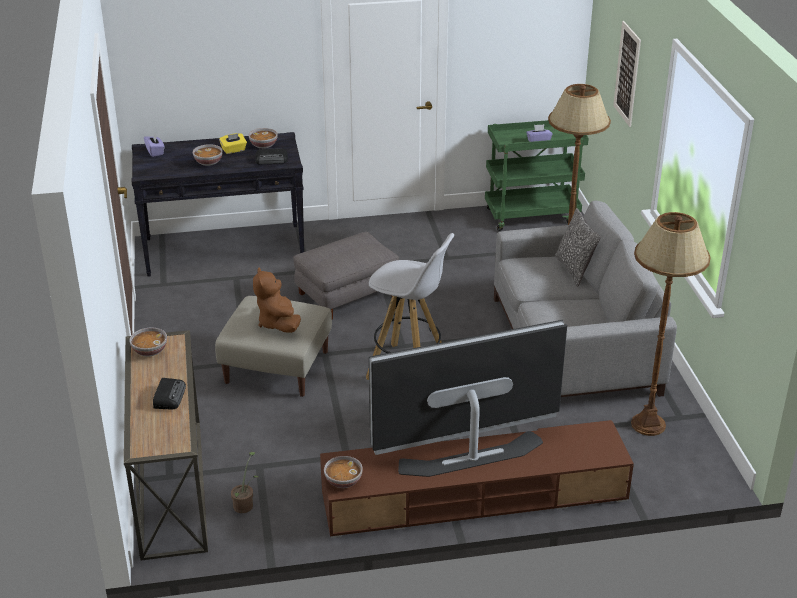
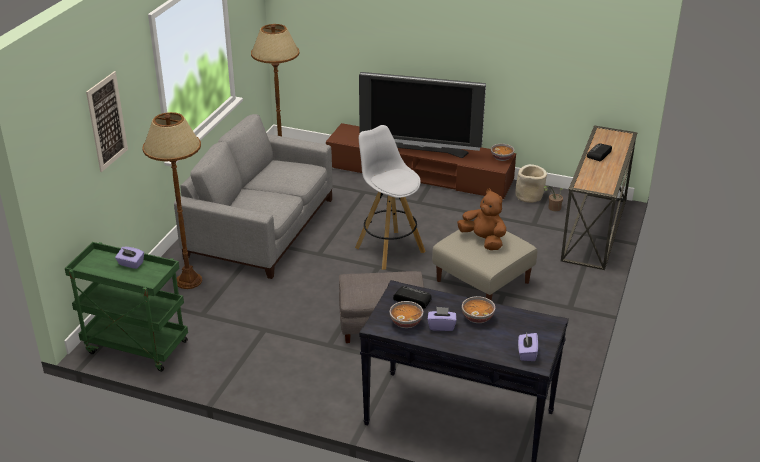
camera: 150 degrees left, 0 degrees up
(149, 351) = (602, 183): bowl -> none
(233, 150) = (441, 326): yellow tissue box -> purple tissue box
(278, 323) = (483, 240): brown plush toy -> brown plush toy turned 60 degrees counterclockwise
(289, 513) = (529, 197): none -> beige planter
(574, 270) = (236, 202): pillow -> none

